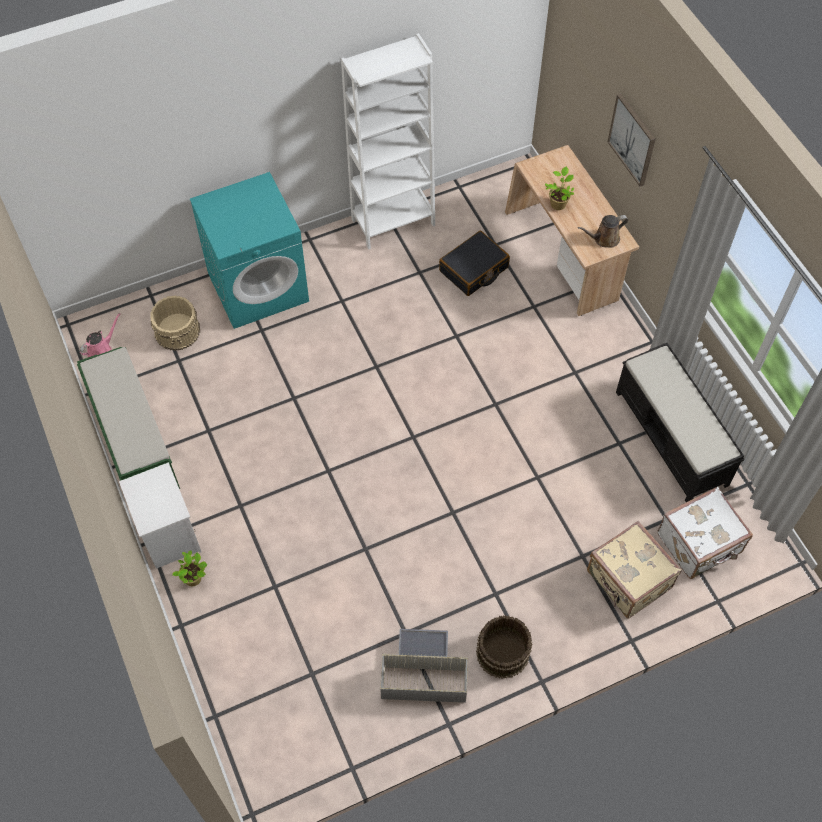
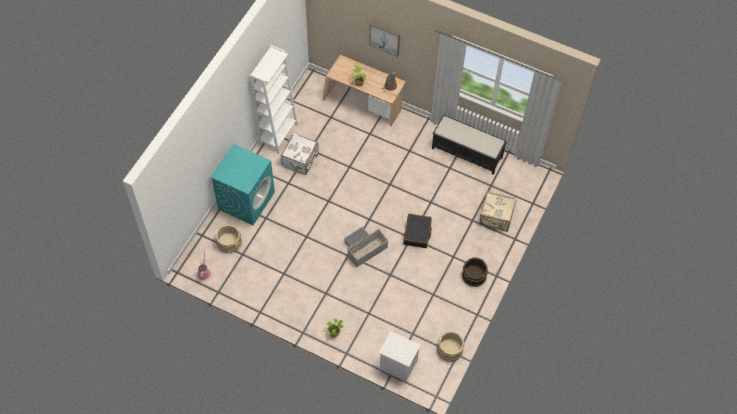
camera: 40 degrees left, 0 degrees up
(134, 439) = (256, 298): green bench -> none
(168, 535) = (307, 324): white nightstand -> white nightstand (397, 366)
(348, 749) = (449, 349): none -> beige bucket
(422, 673) = (452, 304): grey storage box -> grey storage box (364, 249)
(474, 270) = (331, 134): black suitcase -> black suitcase (417, 233)
(700, 544) = (510, 186): white suitcase -> white suitcase (301, 160)

